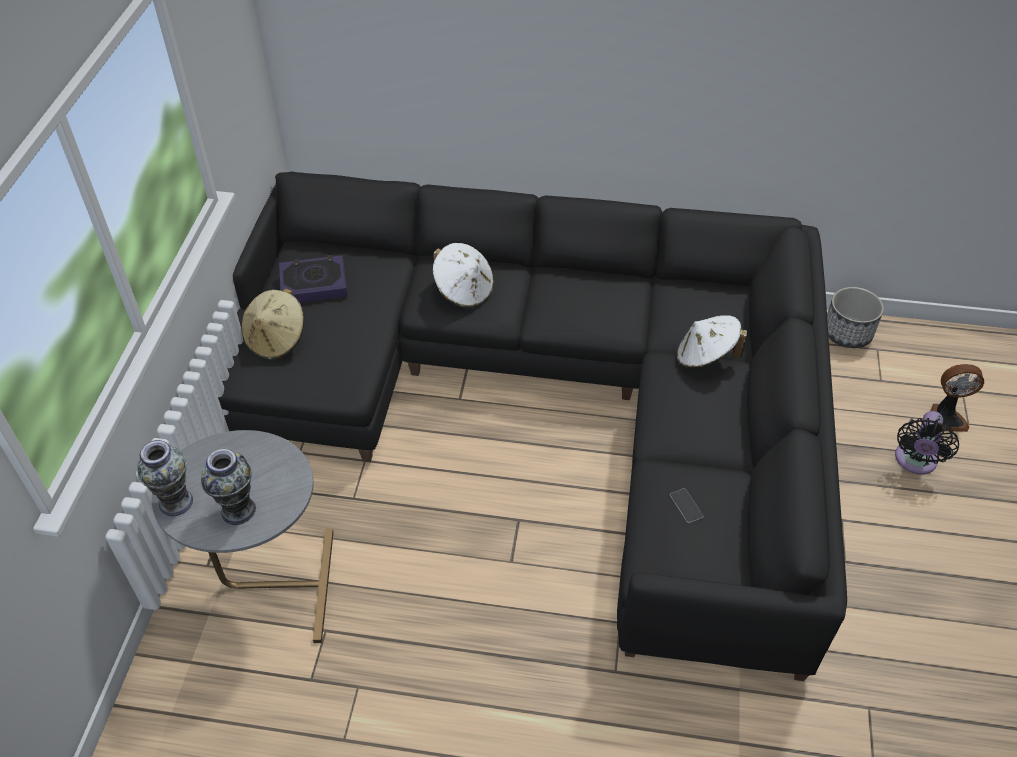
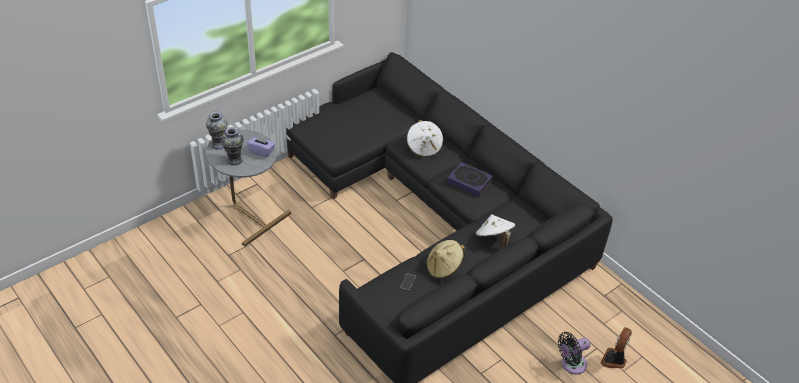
camera: 40 degrees right, 5 degrees down
(268, 461) = (262, 151): none -> purple tissue box
(277, 339) = (329, 120): beige hat -> beige hat (444, 268)
(313, 284) = (367, 108): book -> book (469, 181)
(847, 333) = (616, 294): planter -> none
(945, 417) = (614, 360): fan -> fan turned 75 degrees clockwise

